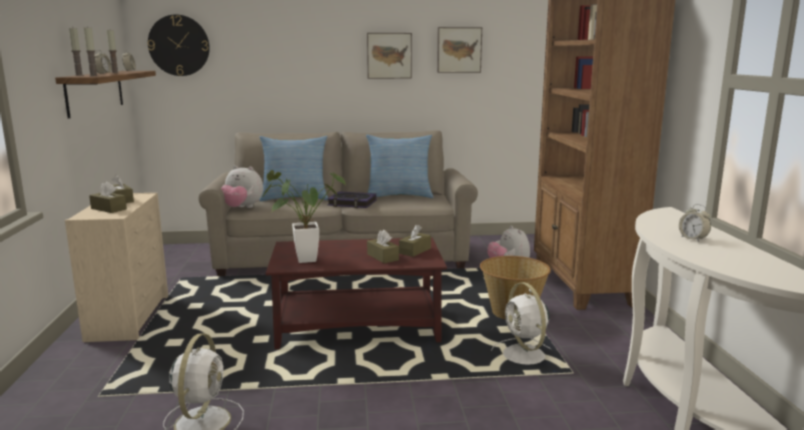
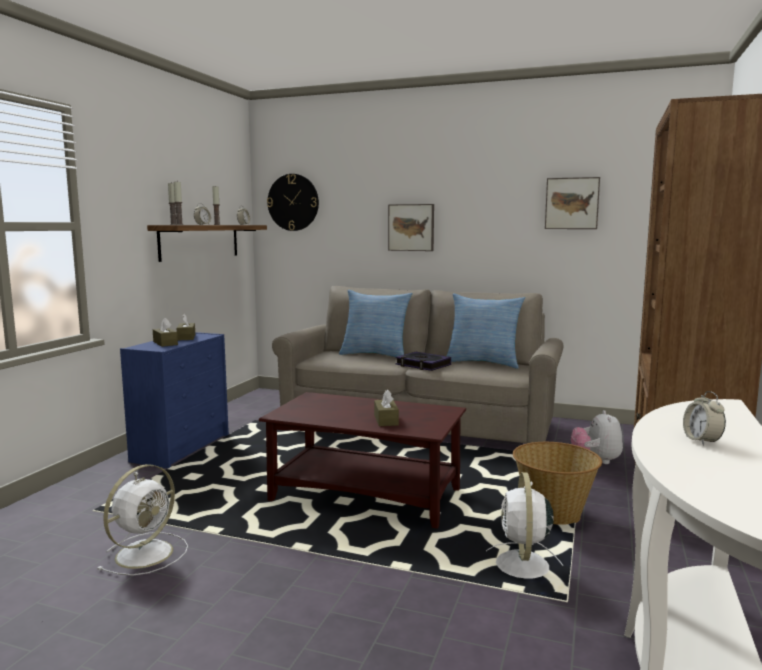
camera: 25 degrees right, 5 degrees down
(129, 317) = (182, 447): beige dresser -> blue dresser
(242, 208) = (316, 359): plush toy -> none
(301, 260) = (304, 411): potted plant -> none
(389, 55) = (491, 210): picture -> picture (411, 227)
(415, 251) = (427, 418): brown tissue box -> none

